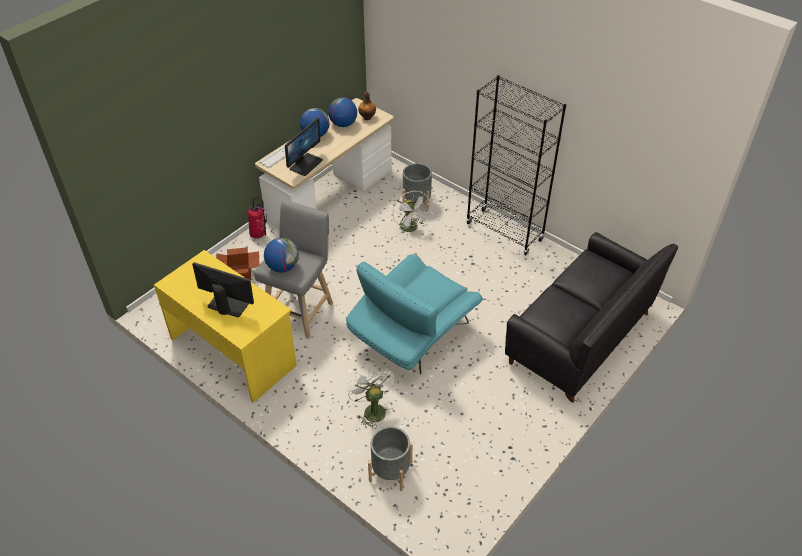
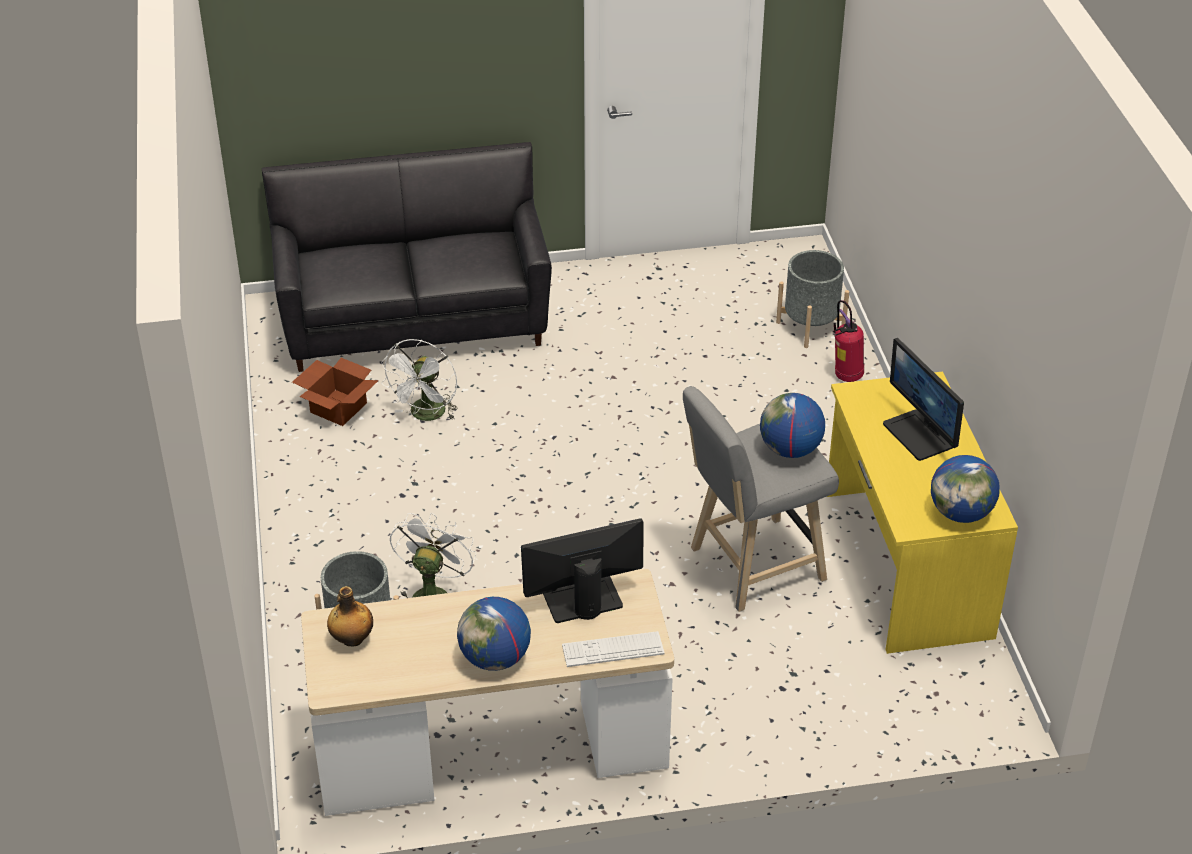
camera: 140 degrees left, 5 degrees down
(240, 273) = (799, 688): cardboard box -> cardboard box (338, 407)
(259, 235) = (705, 748): fire extinguisher -> fire extinguisher (845, 376)
(343, 124) = (415, 652): globe -> globe (961, 513)
(372, 409) = (771, 391): white fan -> white fan (426, 416)
(412, 336) = (624, 440): turquoise armchair -> none
(504, 232) = (300, 499): black bookcase -> none

